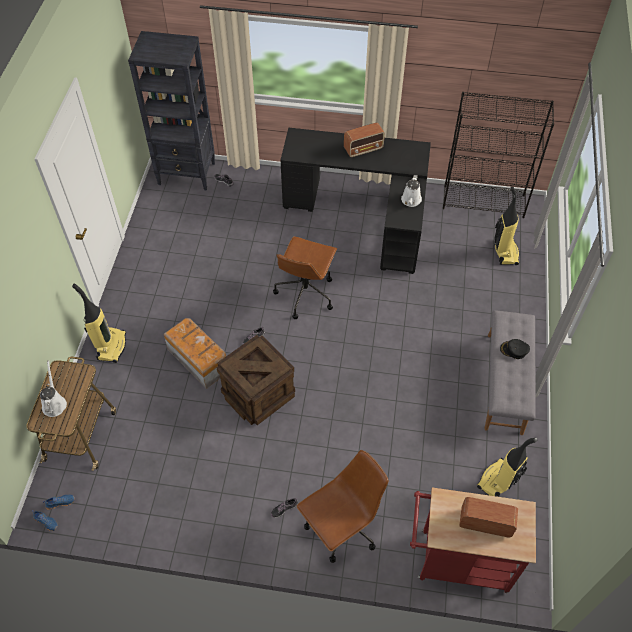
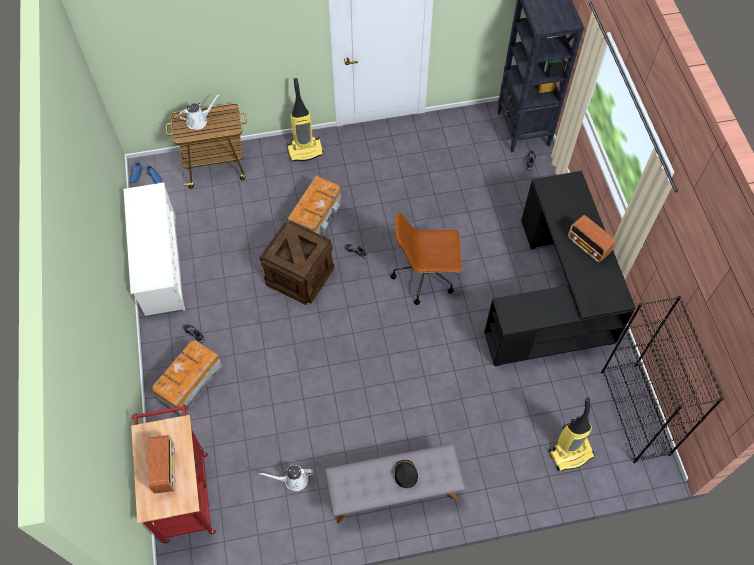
camera: 70 degrees right, 5 degrees up
(182, 523) = (160, 264): none -> white shoe rack
(341, 527) = (189, 384): brown office chair -> storage box
(411, 201) = (540, 313): white watering can -> white watering can (293, 480)
(498, 480) = (277, 510): vacuum cleaner -> none

